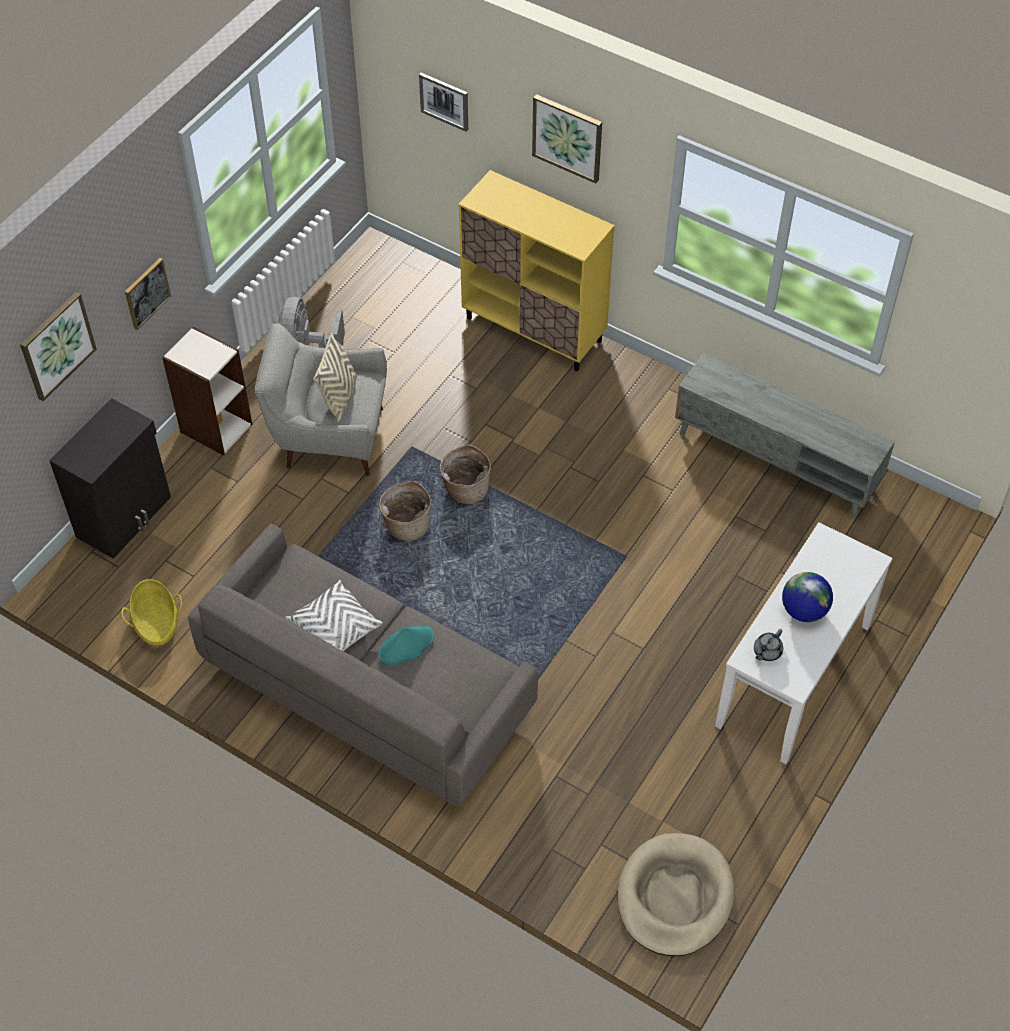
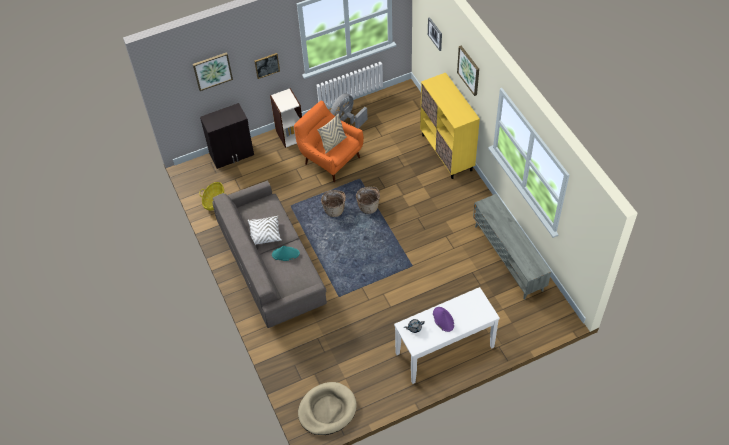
camera: 35 degrees right, 0 degrees up
(329, 437) = (330, 159): grey armchair -> orange armchair
(803, 610) = (443, 319): globe -> purple hat

